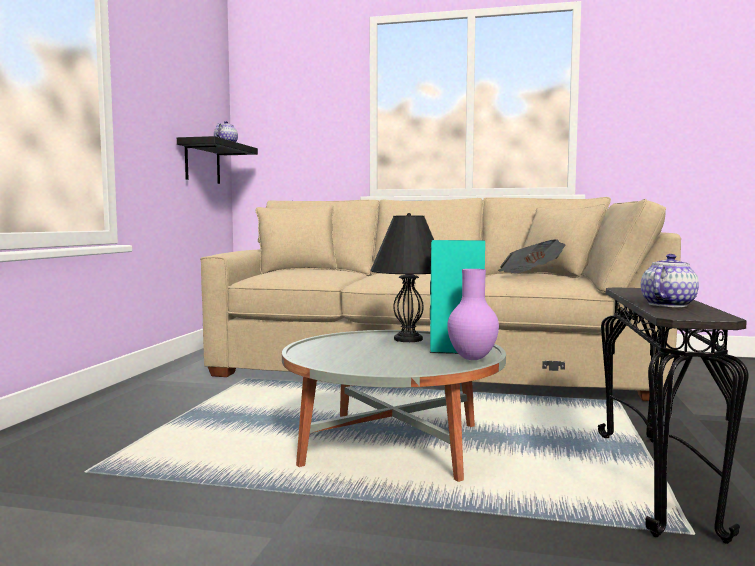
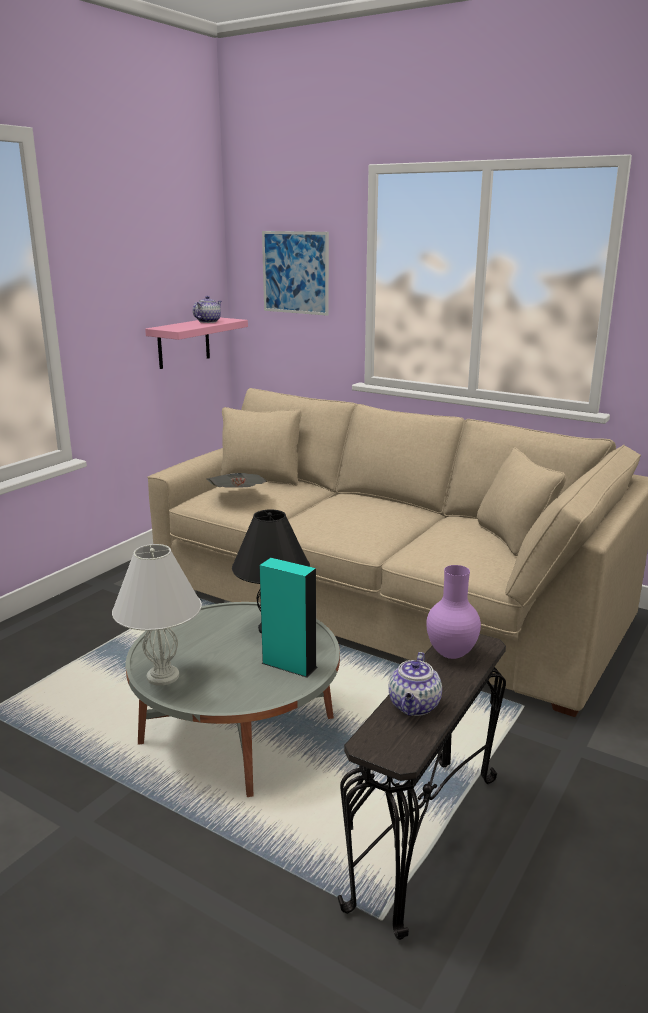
camera: 20 degrees right, 15 degrees up
(202, 162) = (183, 343): black shelf -> pink shelf
(301, 108) = (295, 272): none -> picture
(344, 364) = (162, 676): none -> white table lamp
(472, 358) = (280, 688): purple vase -> purple vase (450, 655)
(530, 275) = (458, 549): newspaper -> newspaper (238, 497)
(667, 305) = (414, 706): teapot -> teapot turned 135 degrees clockwise

